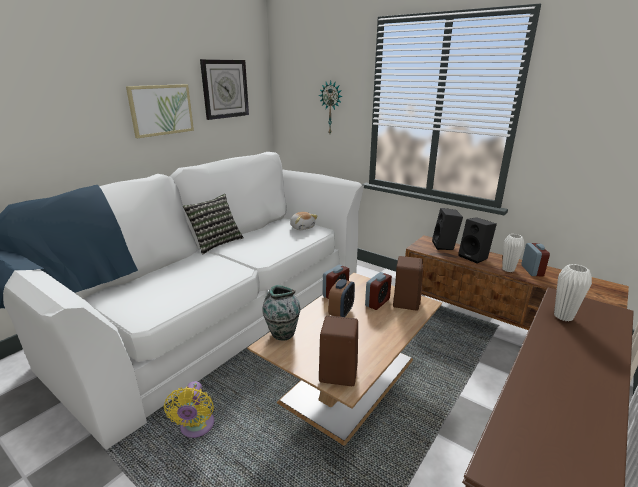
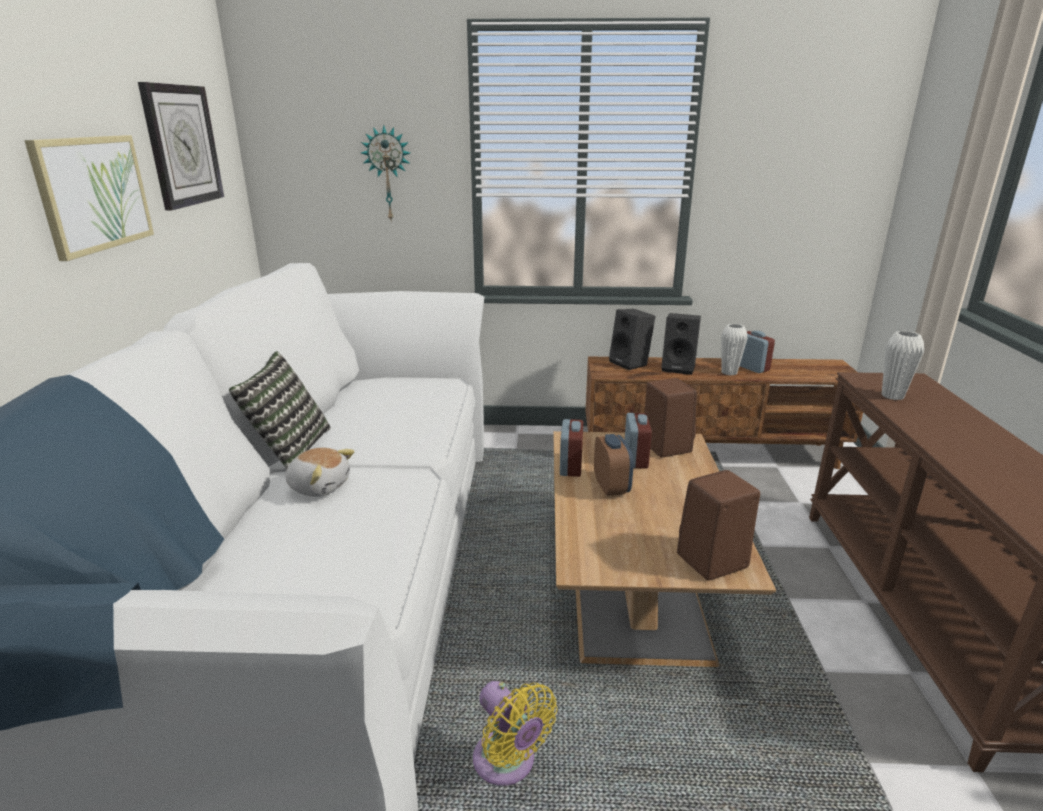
camera: 35 degrees left, 0 degrees up
(282, 333) = (577, 545): vase -> none
(302, 227) = (411, 386): plush toy -> plush toy (319, 486)

